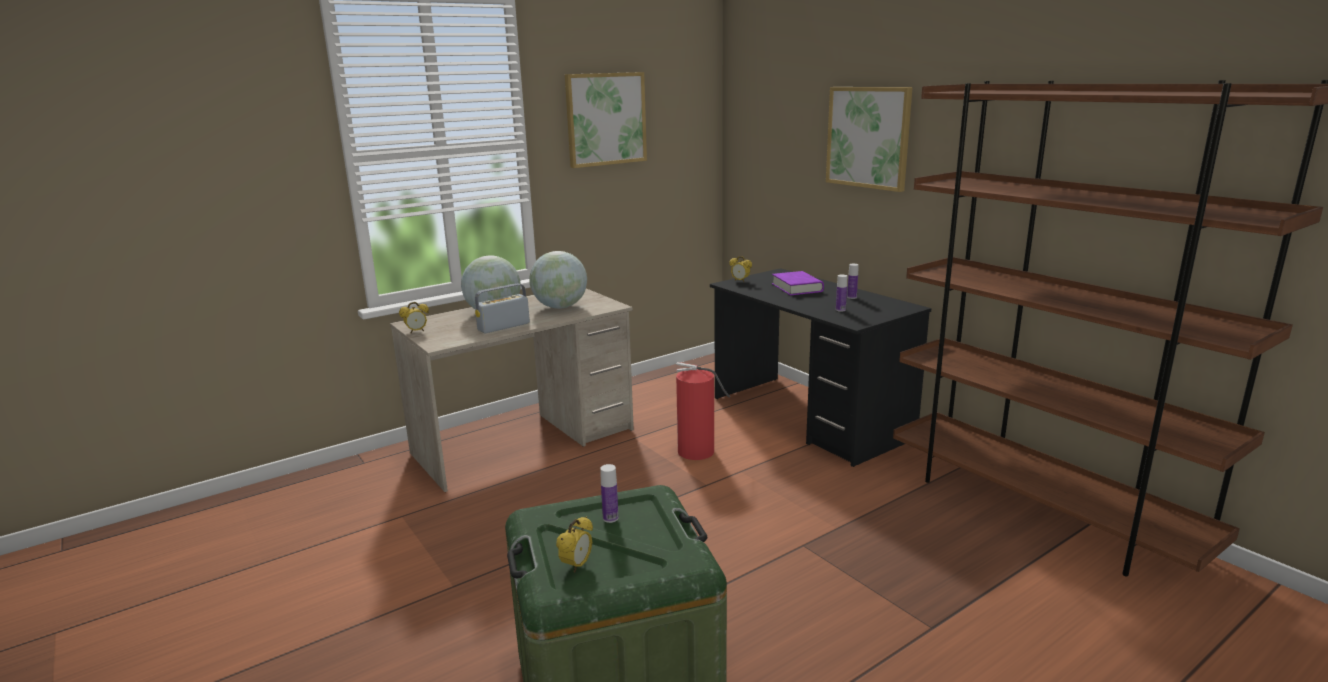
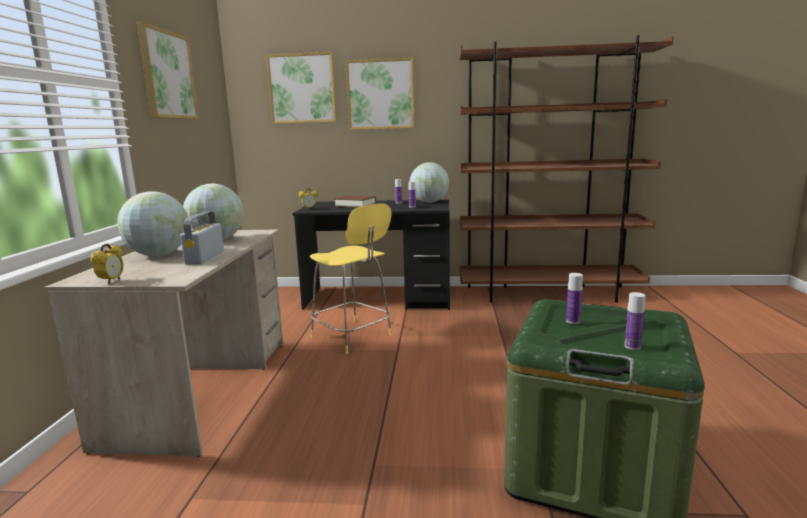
camera: 50 degrees left, 5 degrees down
(577, 566) = (632, 346): alarm clock -> bottle
(698, 451) = (353, 337): fire extinguisher -> yellow stool
(787, 120) = (302, 88): none -> picture
(797, 288) = (355, 205): purple book -> brown book
(887, 307) = (429, 202): none -> globe

